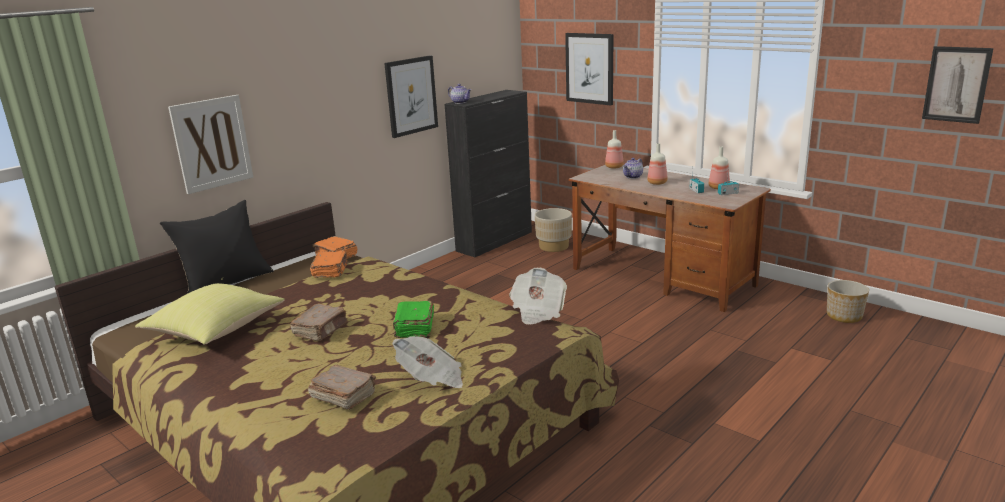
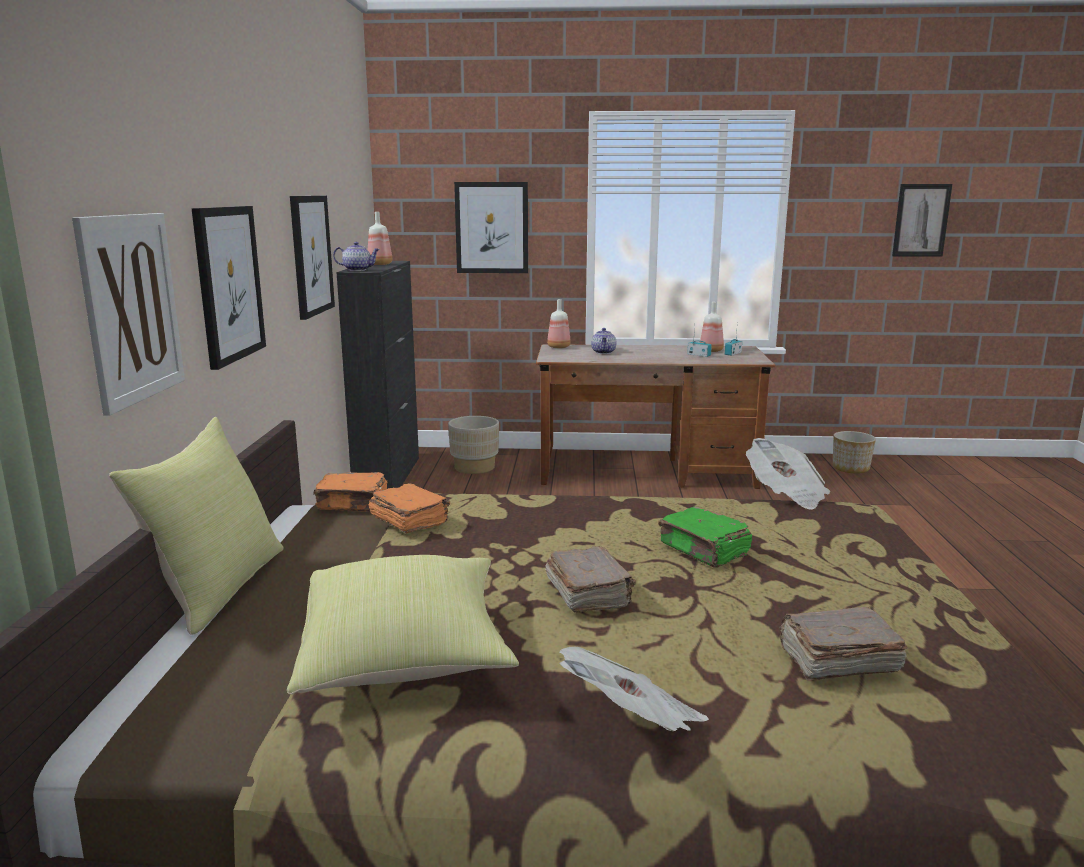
camera: 40 degrees left, 5 degrees down
(226, 282) = (218, 588): black pillow -> yellow pillow
(305, 123) = (228, 284): none -> picture
(431, 379) = (875, 597): newspaper -> newspaper (633, 724)
(657, 183) = (642, 354): bottle -> bottle (379, 264)

